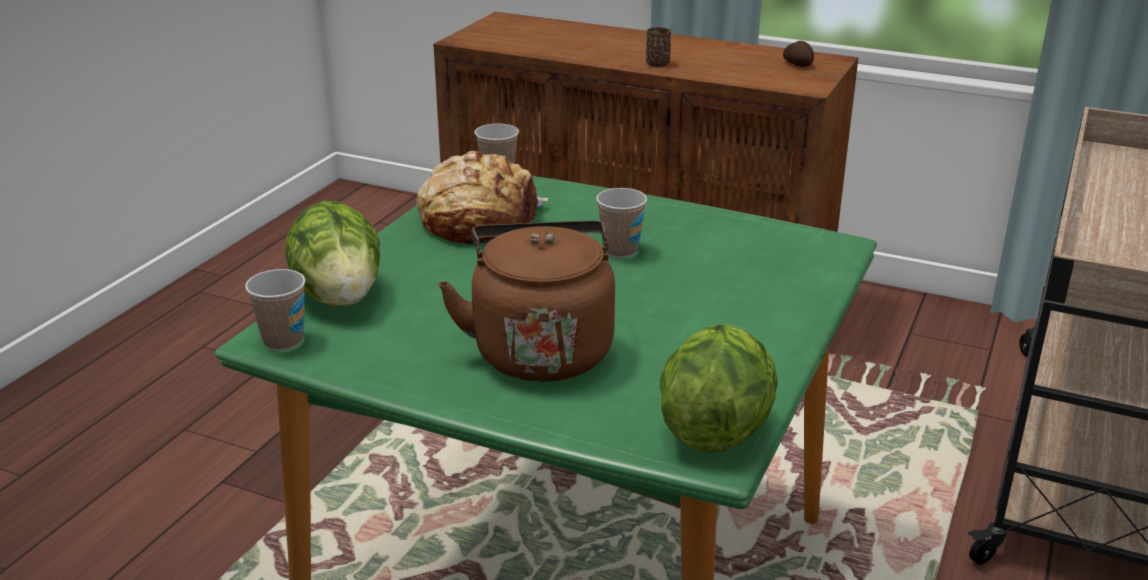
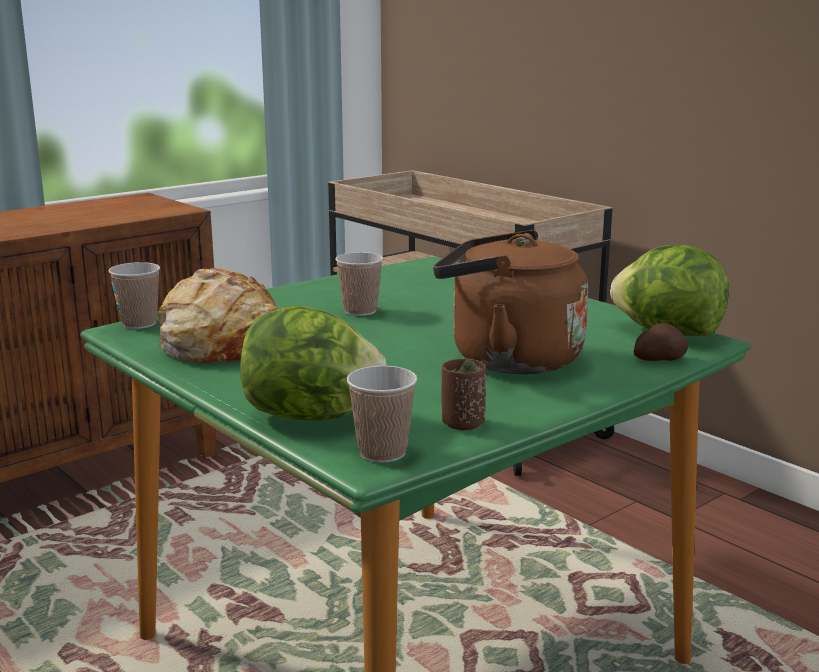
camera: 65 degrees left, 10 degrees down
(657, 64) = (29, 229): brown cup -> brown cup (463, 424)
(798, 64) = (129, 203): potato -> potato (658, 359)

